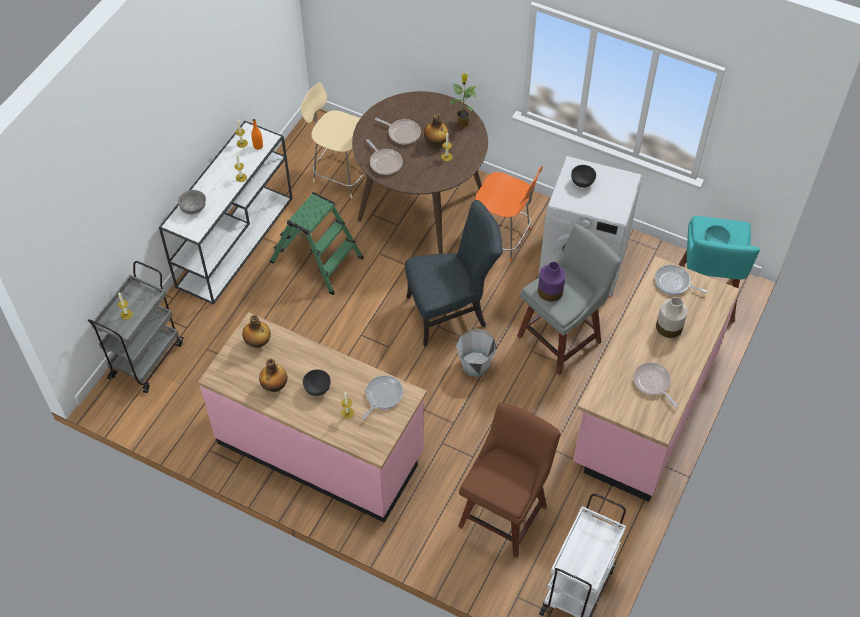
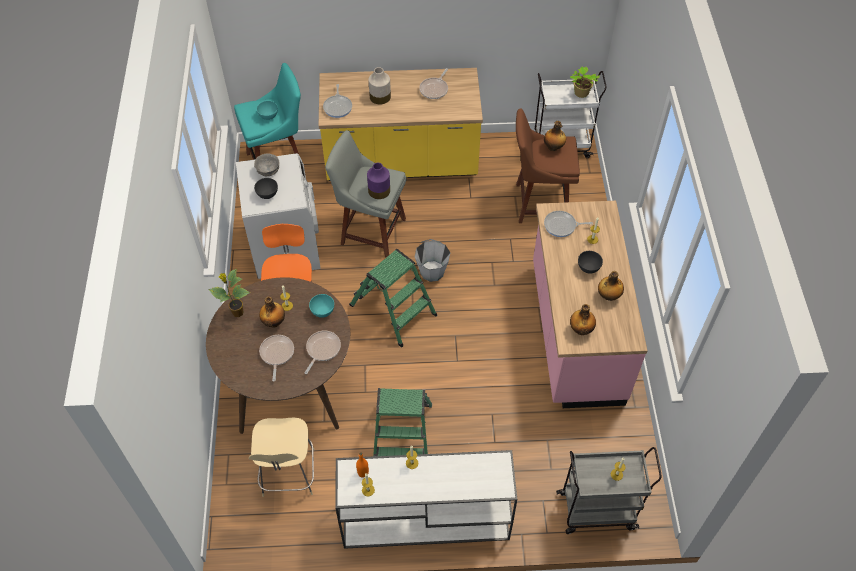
camera: 120 degrees left, 0 degrees up
(193, 208) = (475, 482): grey bowl -> grey bowl (268, 171)
(423, 177) = (322, 311): none -> turquoise bowl
(451, 311) = (393, 309): grey chair -> green step ladder
(513, 481) = (553, 147): none -> bottle
(583, 565) = (580, 93): none -> potted plant
(644, 409) = (401, 162): pink counter -> yellow counter

